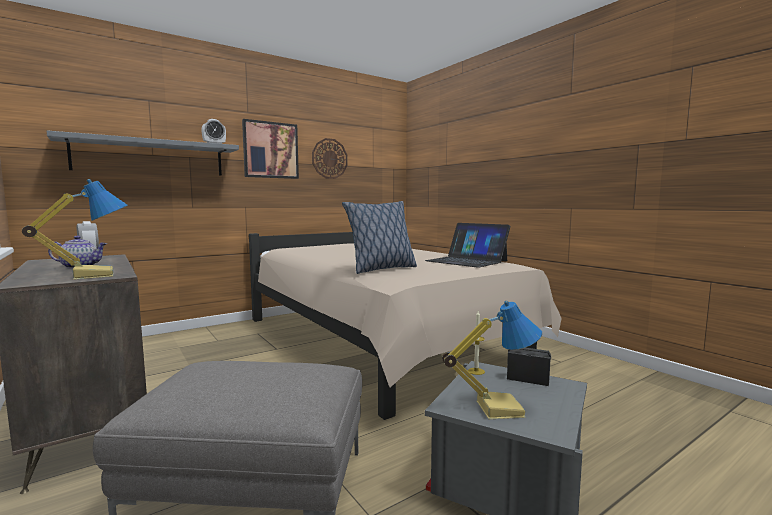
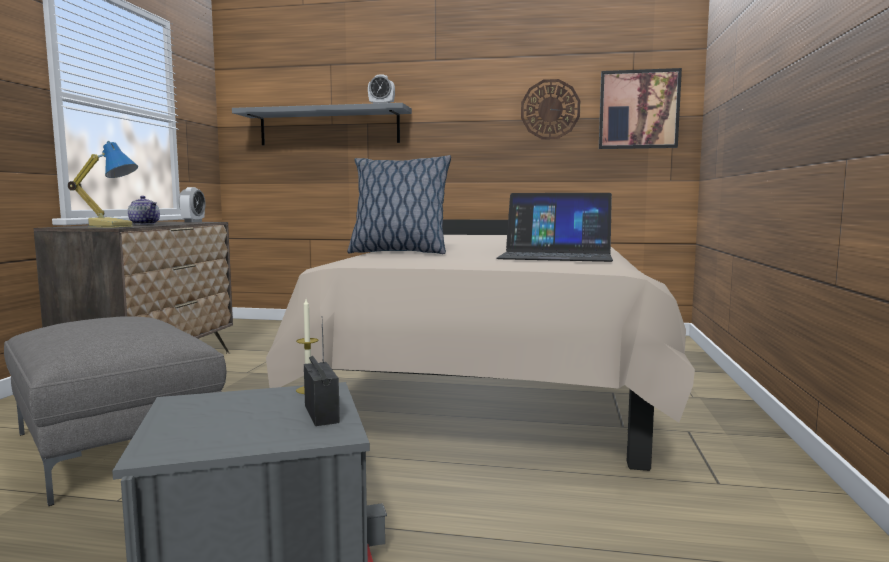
camera: 45 degrees right, 0 degrees up
(270, 150) = (462, 105): picture -> picture (638, 109)
(466, 261) = (556, 255): laptop -> laptop turned 75 degrees counterclockwise
(498, 408) = (200, 419): table lamp -> none

